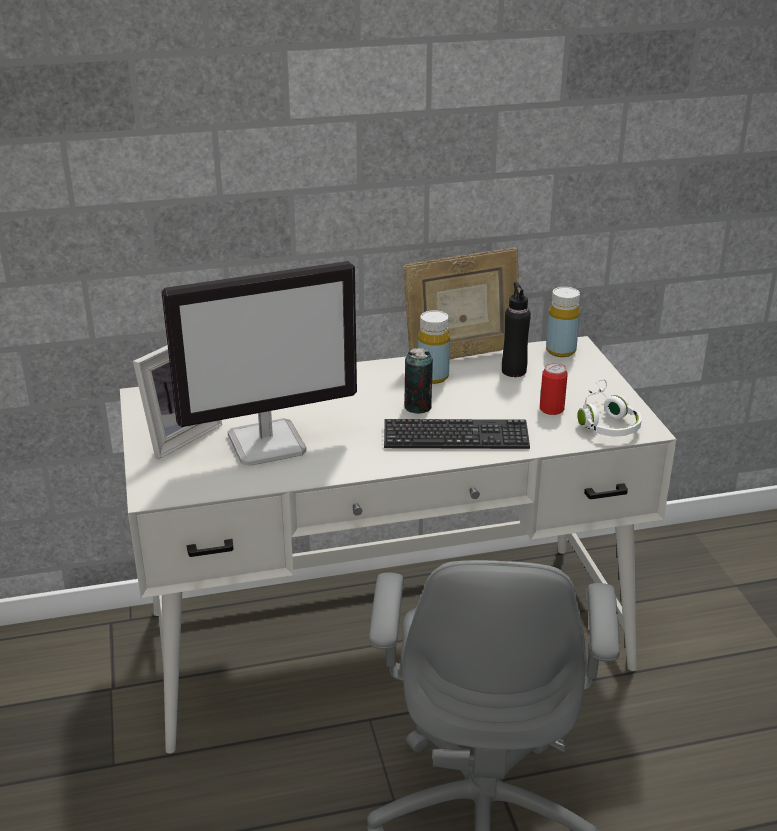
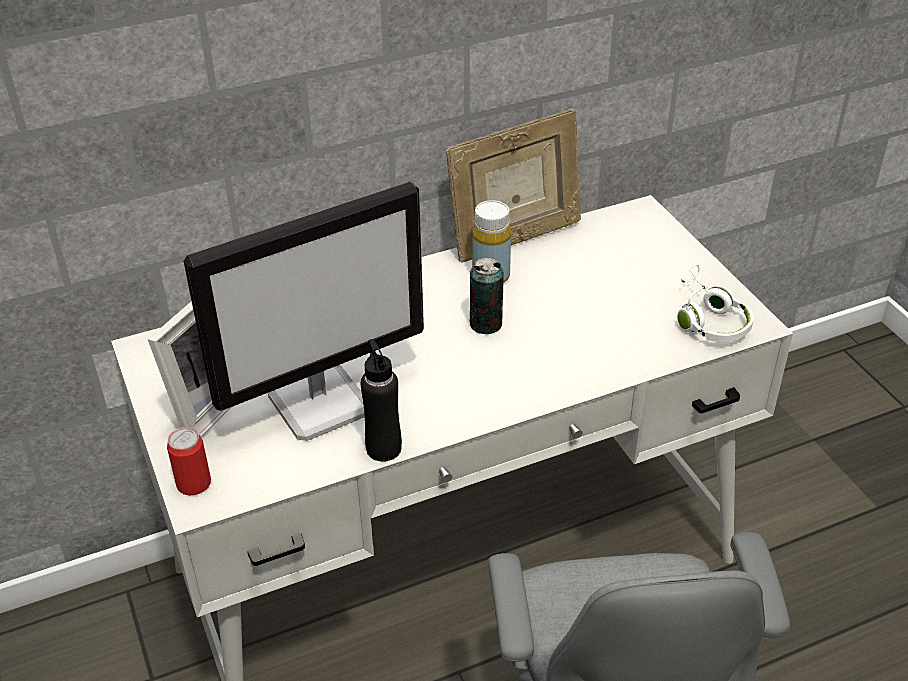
camera: 10 degrees left, 10 degrees up
(455, 437) = (543, 364): keyboard -> none
(514, 371) = (582, 256): black bottle -> black bottle (383, 448)
(551, 409) = (641, 308): can -> can (193, 483)
(560, 351) = (627, 221): yellow bottle -> none

